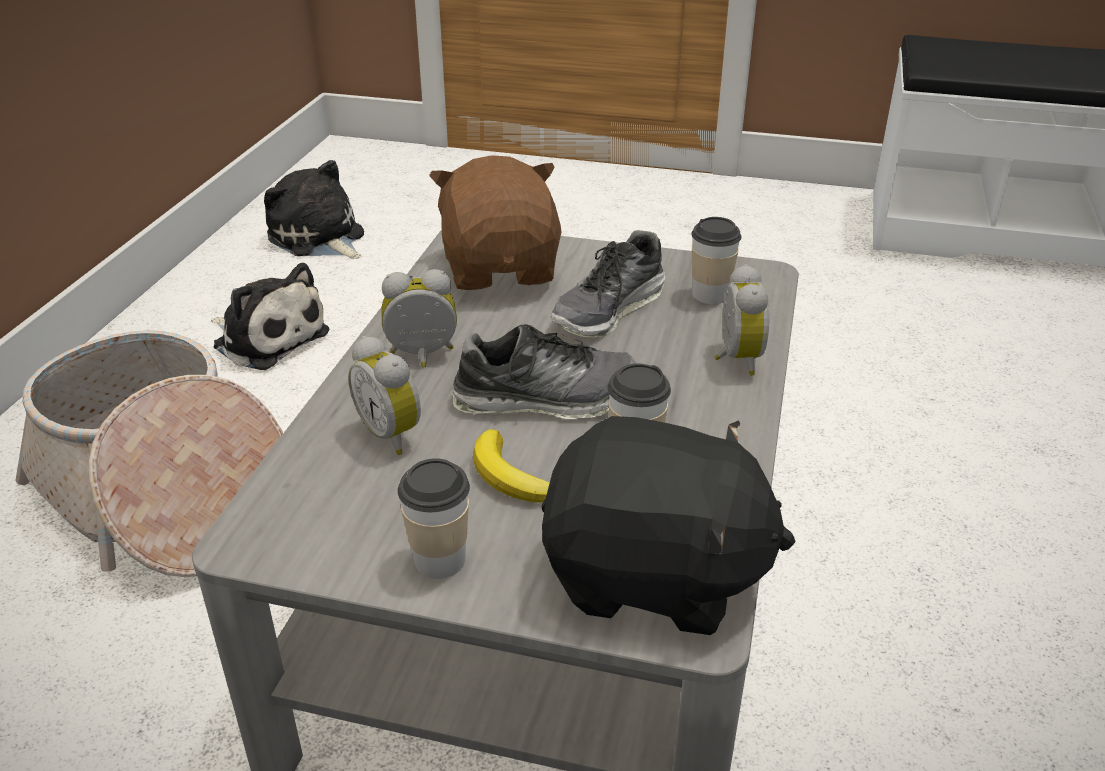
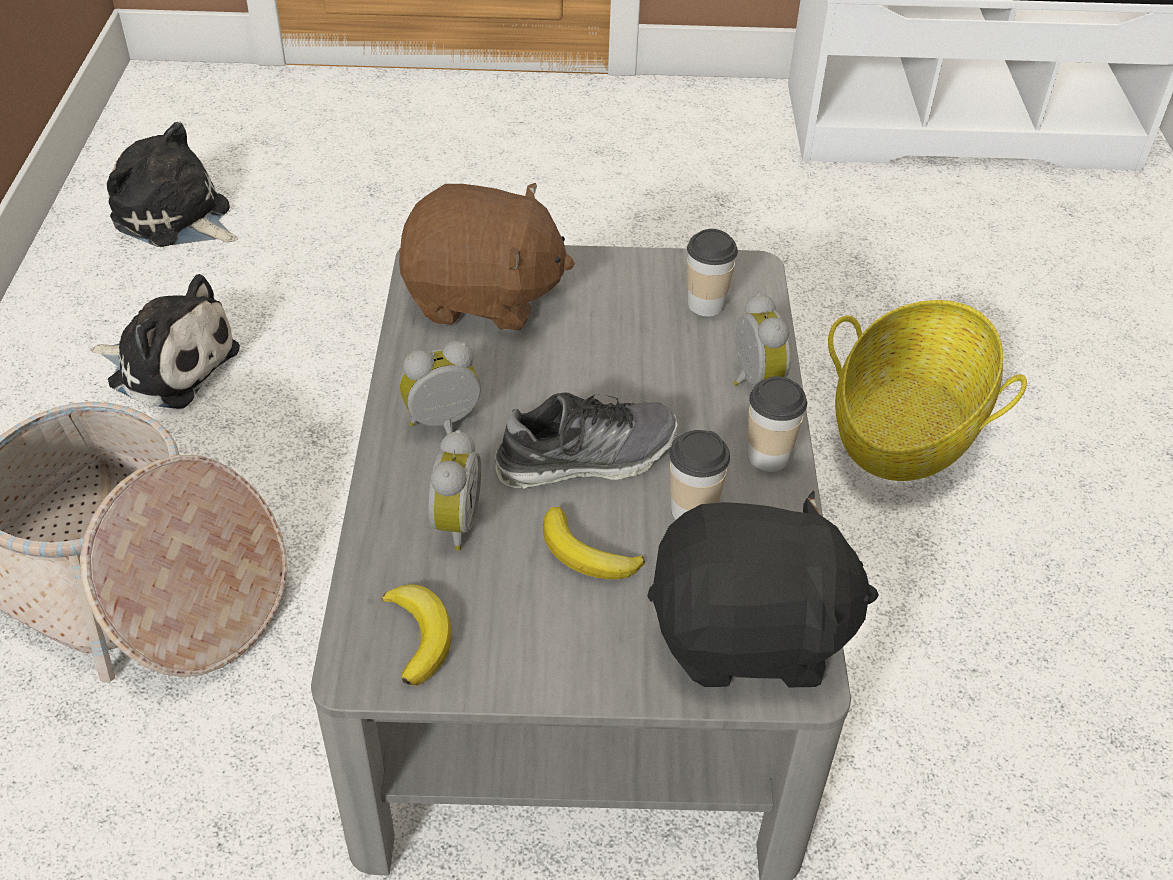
camera: 15 degrees left, 10 degrees up
(316, 521) = (419, 636): none -> banana
(393, 434) = (452, 523): alarm clock -> alarm clock turned 120 degrees counterclockwise
(439, 560) = (552, 655): cup -> cup (768, 456)
(501, 269) = (483, 298): brown plush toy -> brown plush toy turned 120 degrees clockwise
(609, 310) = (612, 338): shoe -> none
(927, 472) = (906, 428): none -> basket

